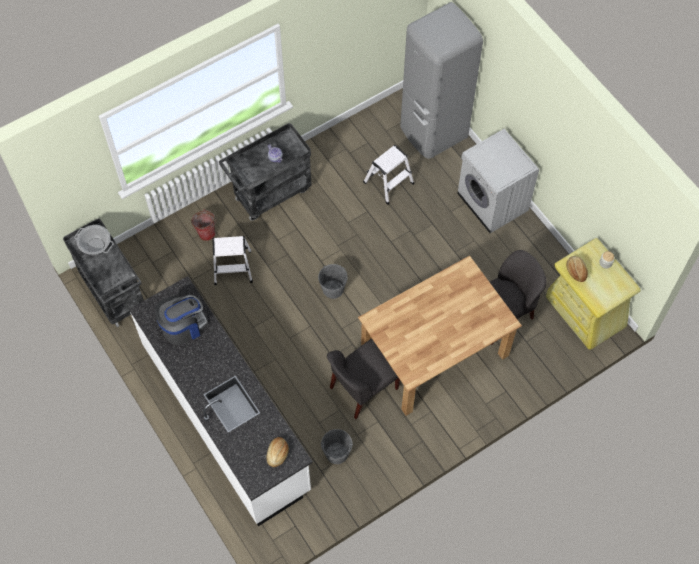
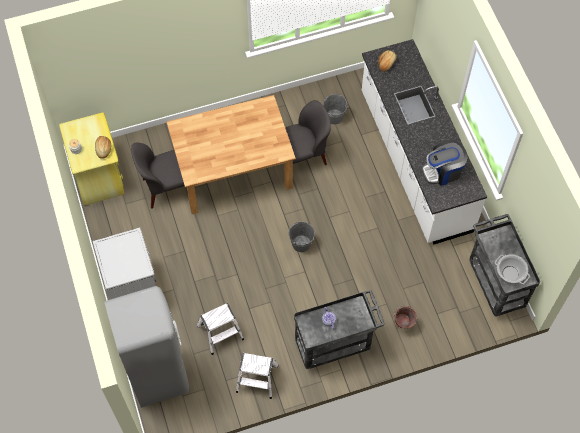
camera: 165 degrees left, 0 degrees up
(233, 267) = (384, 285): white step ladder -> white step ladder (257, 378)

